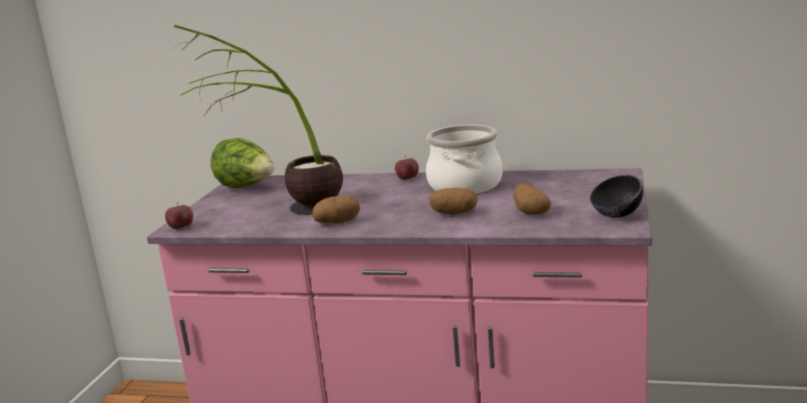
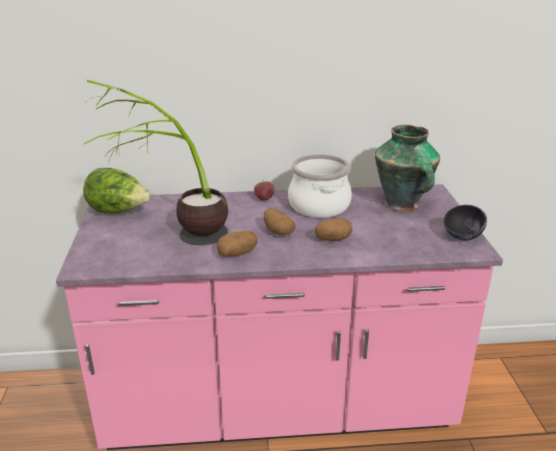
camera: 20 degrees left, 10 degrees up
(181, 227) = (86, 267): apple -> none
(530, 212) = (394, 236): potato -> potato (277, 231)
(568, 185) = (402, 204): none -> vase

